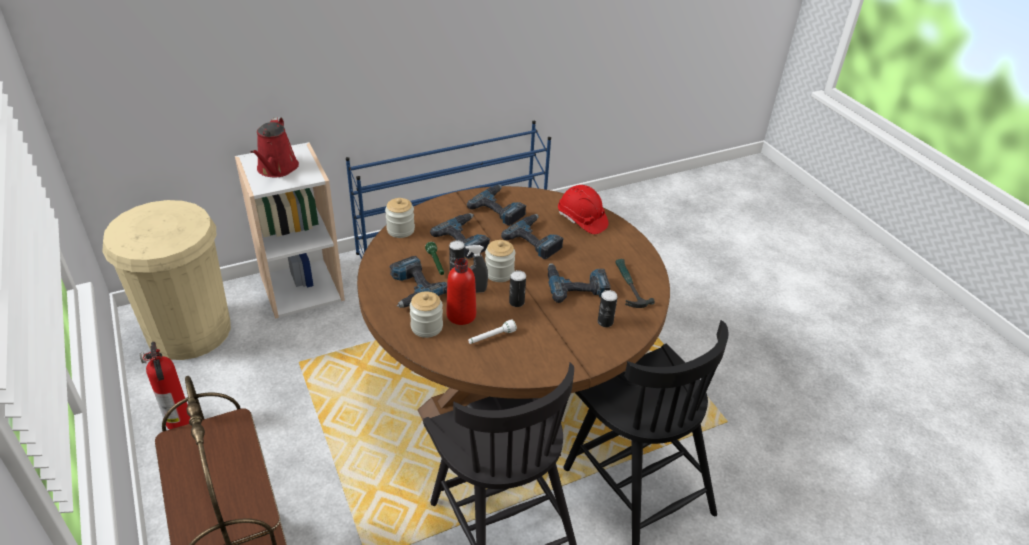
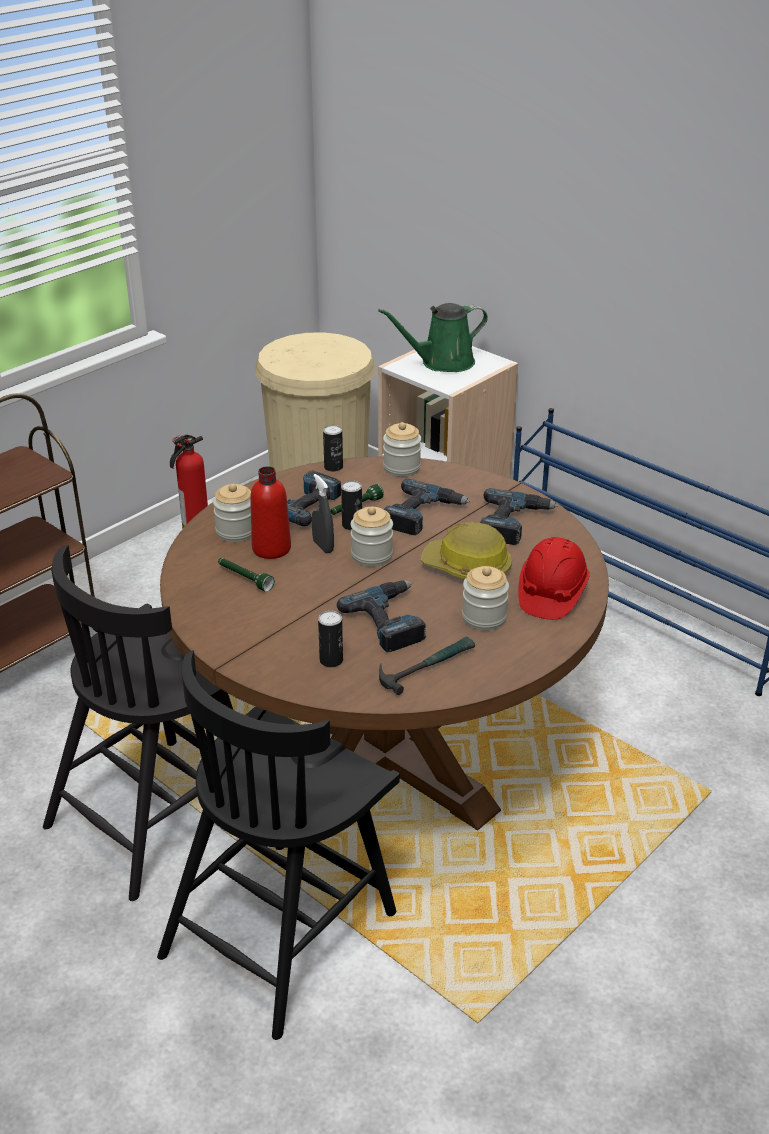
camera: 70 degrees right, 5 degrees down
(276, 169) = (442, 363): red watering can -> green watering can
(491, 337) = (244, 579): white flashlight -> green flashlight
(516, 302) = (323, 581): can -> can (333, 467)
(536, 240) = (467, 567): power drill -> hard hat
(591, 250) = (484, 618): none -> jar

